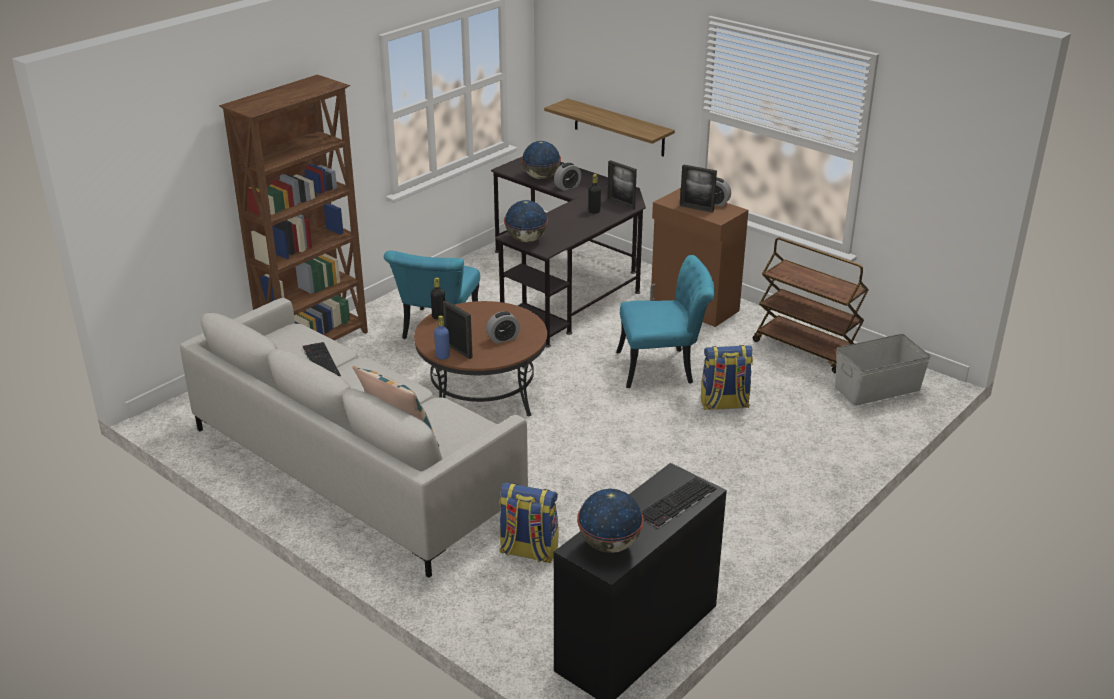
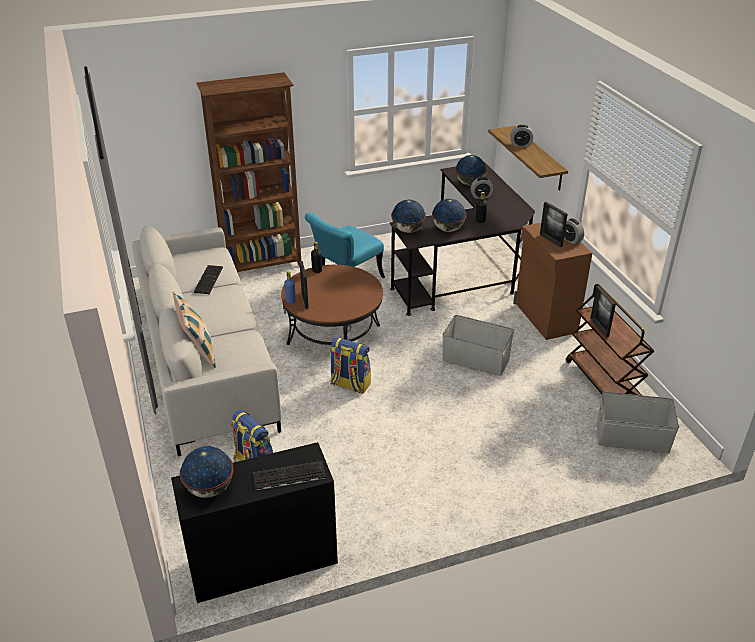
camera: 30 degrees right, 5 degrees up
(503, 338) = (342, 301): alarm clock -> alarm clock (520, 144)
(568, 228) = (448, 229): none -> globe
(621, 204) = (506, 220): picture frame -> picture frame (599, 327)
(664, 367) = (476, 359): turquoise chair -> grey storage box
(724, 404) = (494, 405): backpack -> backpack (350, 384)

